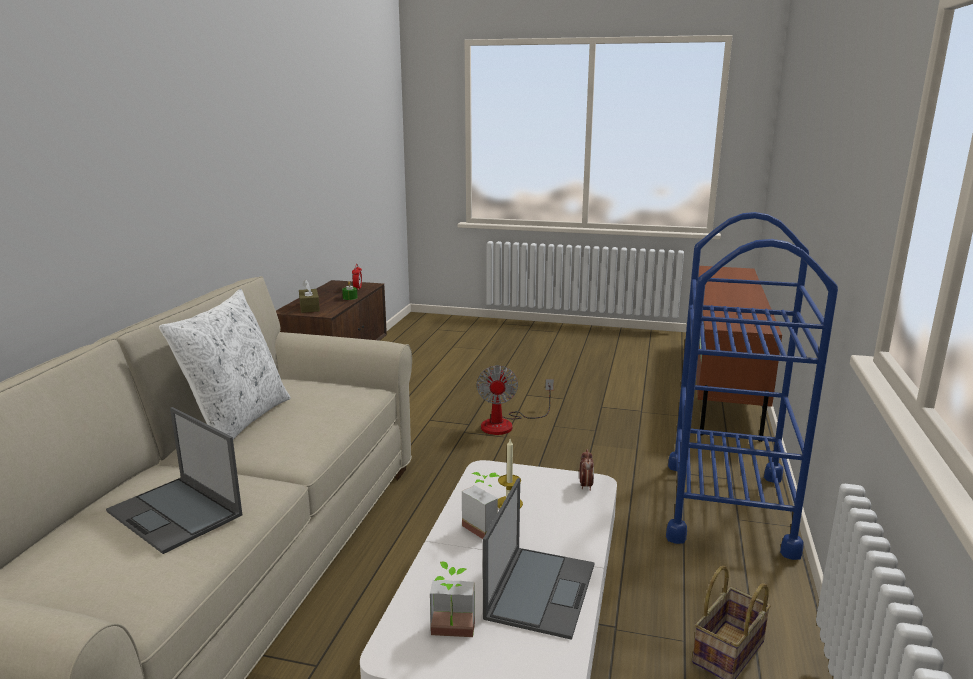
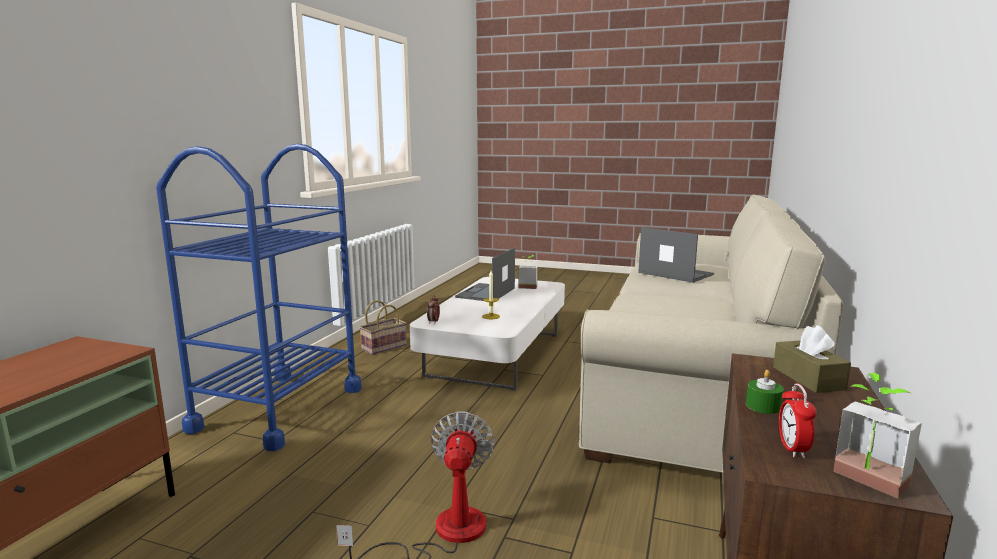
camera: 175 degrees left, 5 degrees down
(237, 421) = (708, 306): white pillow -> none
(485, 527) = (509, 309): potted plant -> potted plant (865, 483)

